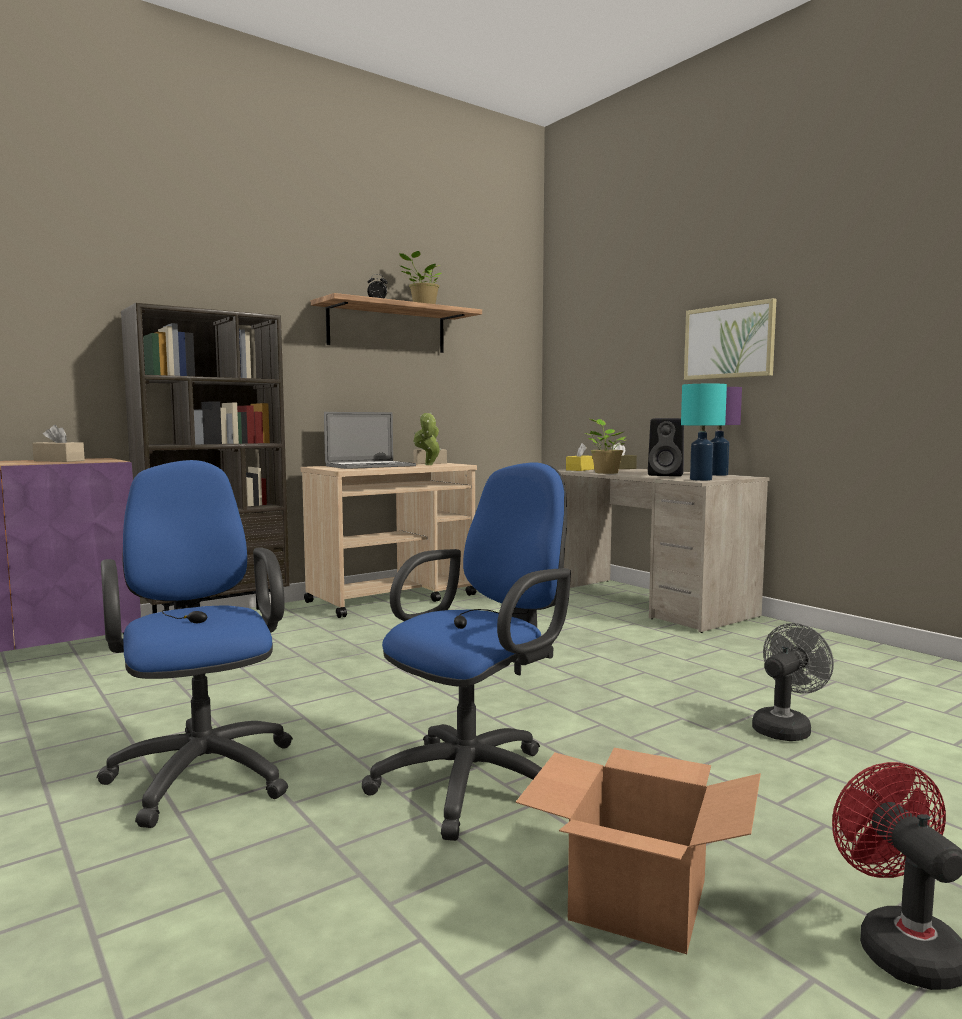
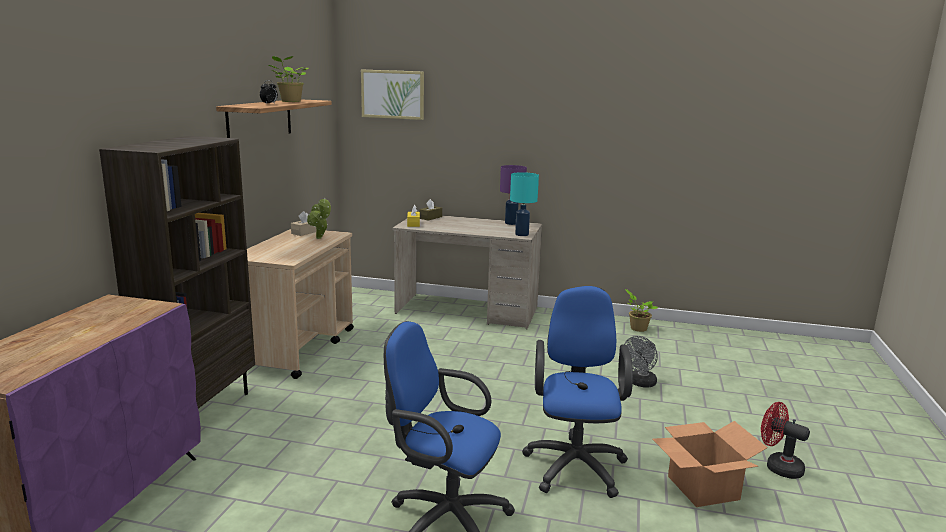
camera: 40 degrees left, 10 degrees up
(59, 461) = (107, 316): beige tissue box -> none
(370, 466) = (283, 248): laptop -> none
(605, 473) = (443, 228): potted plant -> potted plant (637, 328)
(667, 475) = (486, 227): black speaker -> none
(729, 341) = (512, 134): picture -> picture (393, 94)
(785, 728) = (640, 383): grey fan -> grey fan turned 150 degrees counterclockwise

